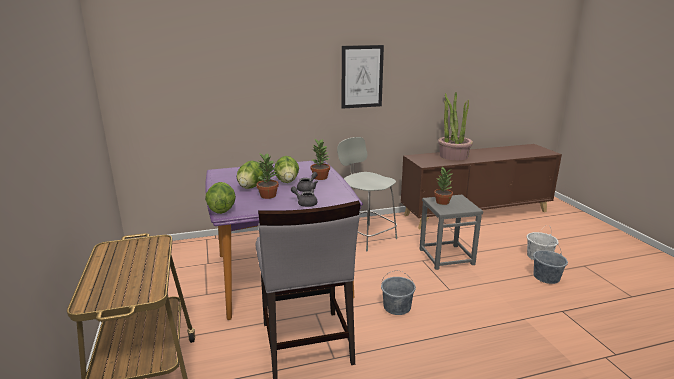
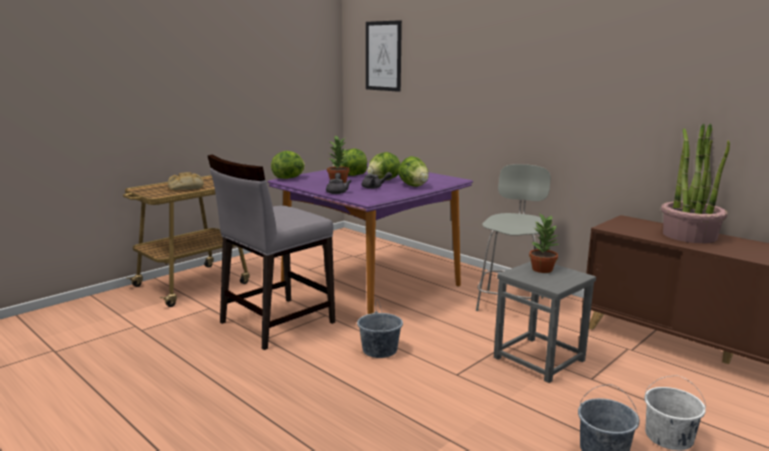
camera: 60 degrees right, 5 degrees down
(137, 269) = (185, 187): none -> bread
(320, 177) = (413, 186): potted plant -> lettuce
(362, 77) = (571, 86): picture -> picture (383, 56)

